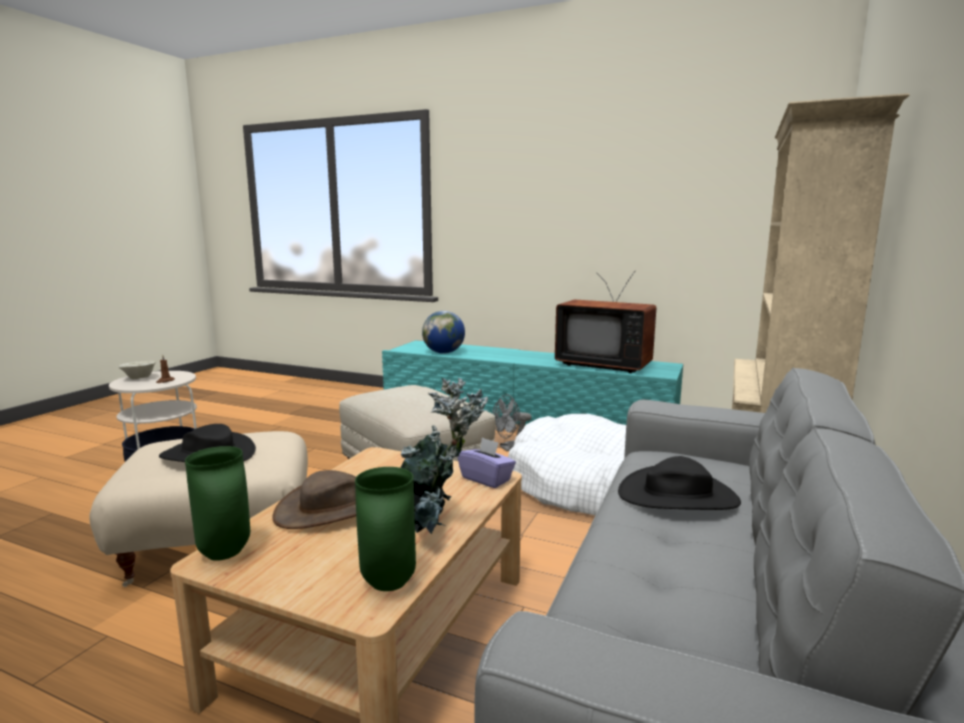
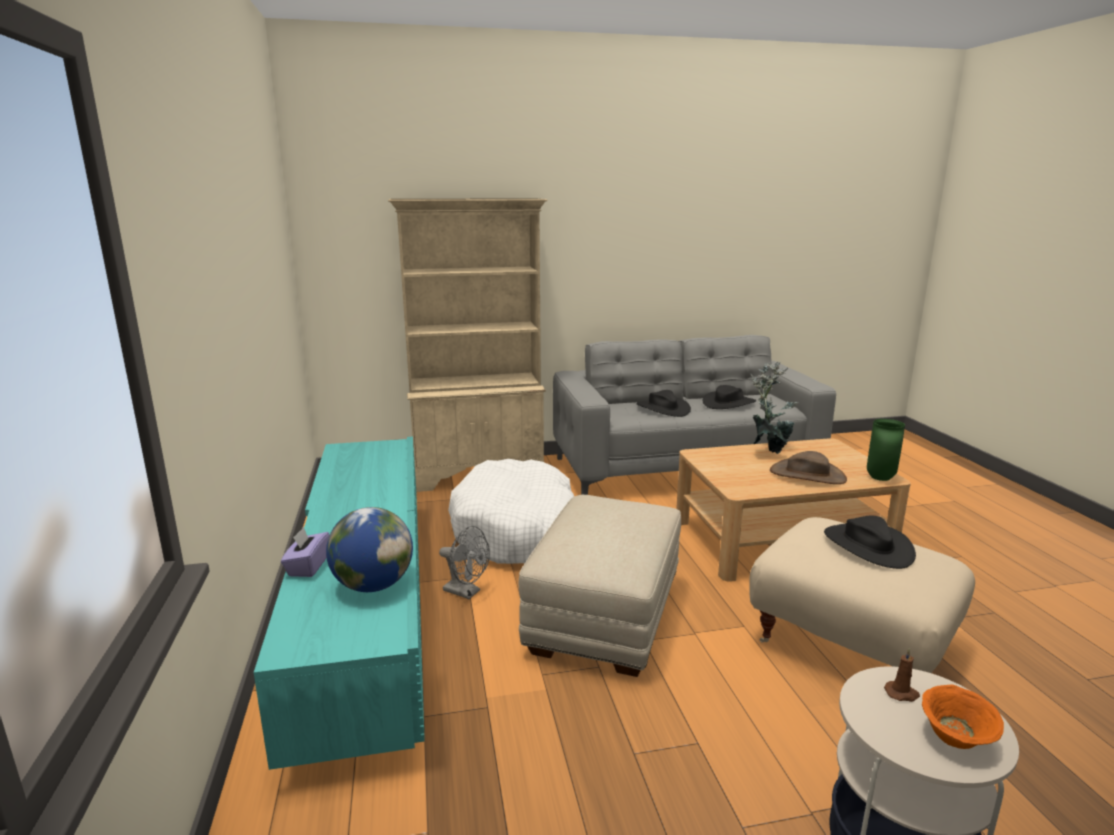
camera: 125 degrees left, 5 degrees up
(139, 379) = (956, 739): beige bowl -> orange bowl
(387, 583) = (815, 445): green vase -> none
(486, 479) = (704, 454): purple tissue box -> purple tissue box (307, 566)
(604, 364) = (364, 471): television -> none
(671, 577) = (729, 403): none -> black hat

